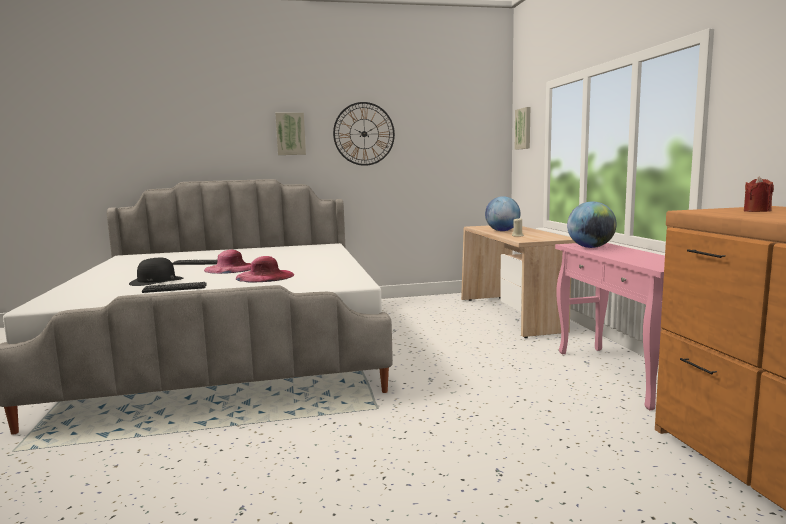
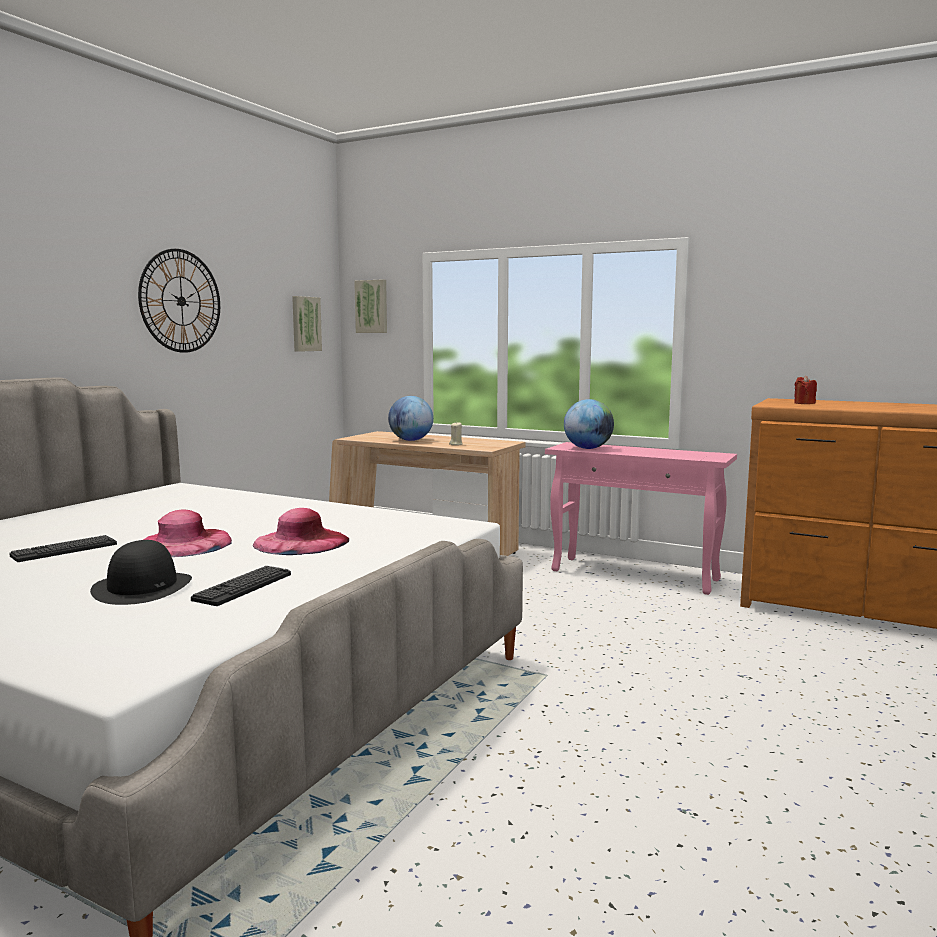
camera: 50 degrees left, 0 degrees up
(290, 134) = (72, 294): picture -> picture (305, 324)

